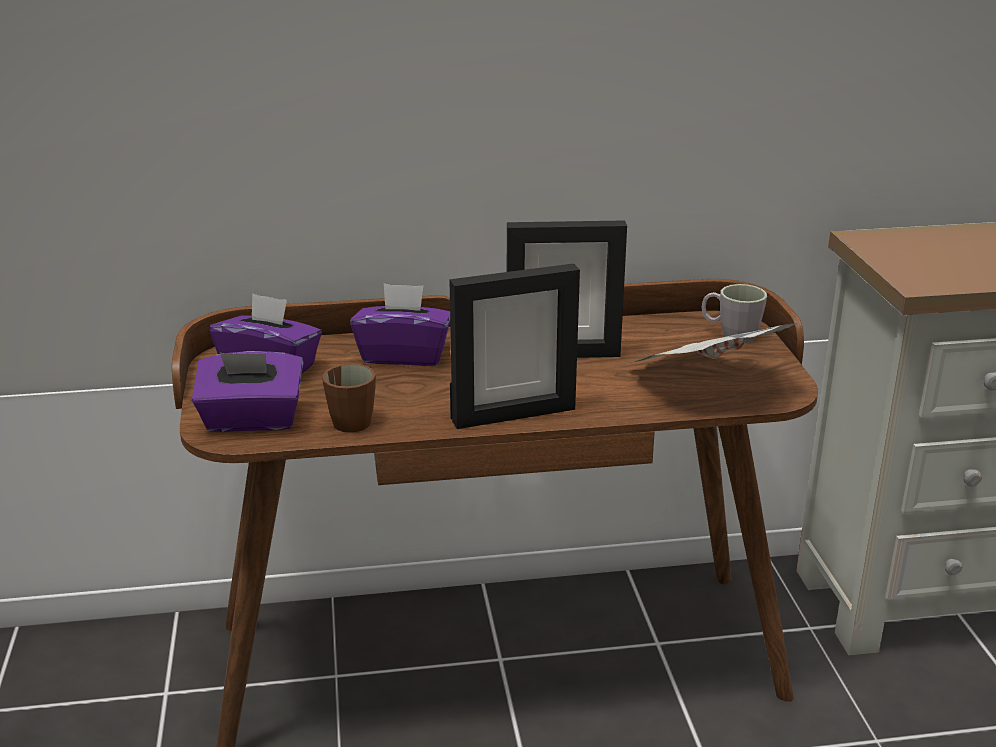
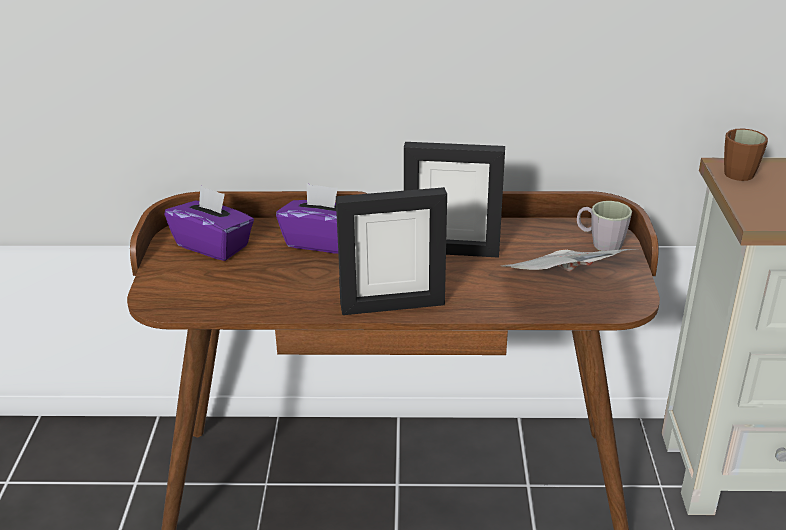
camera: 10 degrees right, 5 degrees up
(252, 420) = (184, 293): purple tissue box -> none
(352, 418) = (262, 297): brown mug -> brown mug (737, 171)

